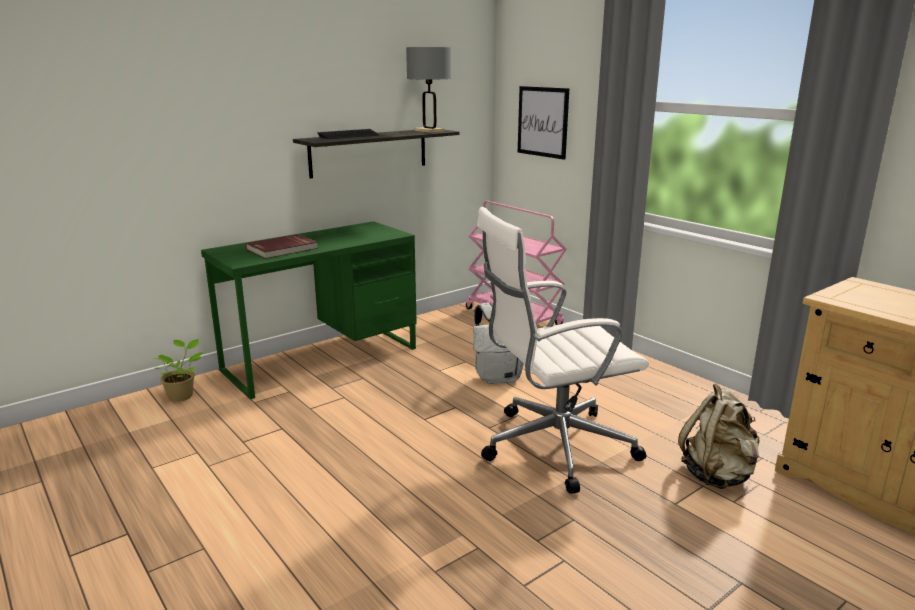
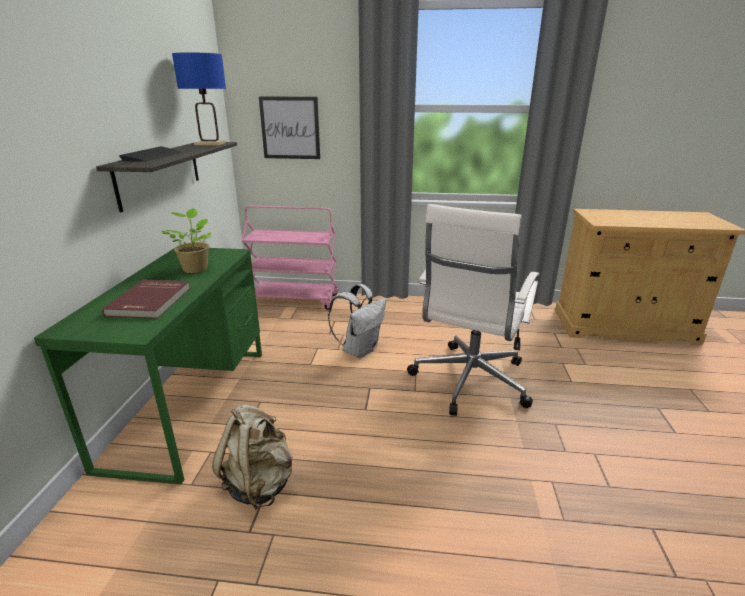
camera: 45 degrees left, 5 degrees up
(182, 396) = (84, 532): potted plant -> potted plant (195, 268)
(429, 131) = (210, 144): grey table lamp -> blue table lamp
(717, 475) = (557, 353): beige backpack -> beige backpack (259, 483)

